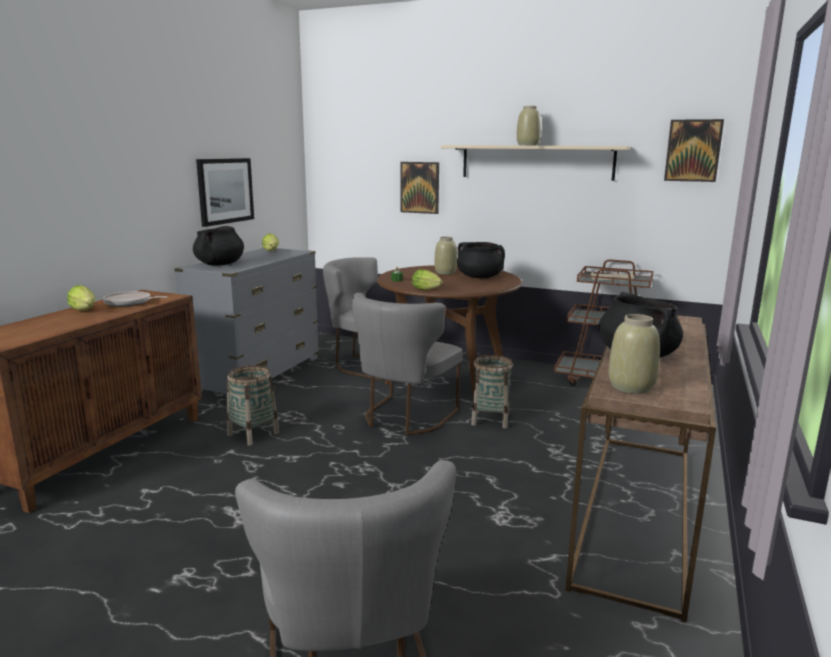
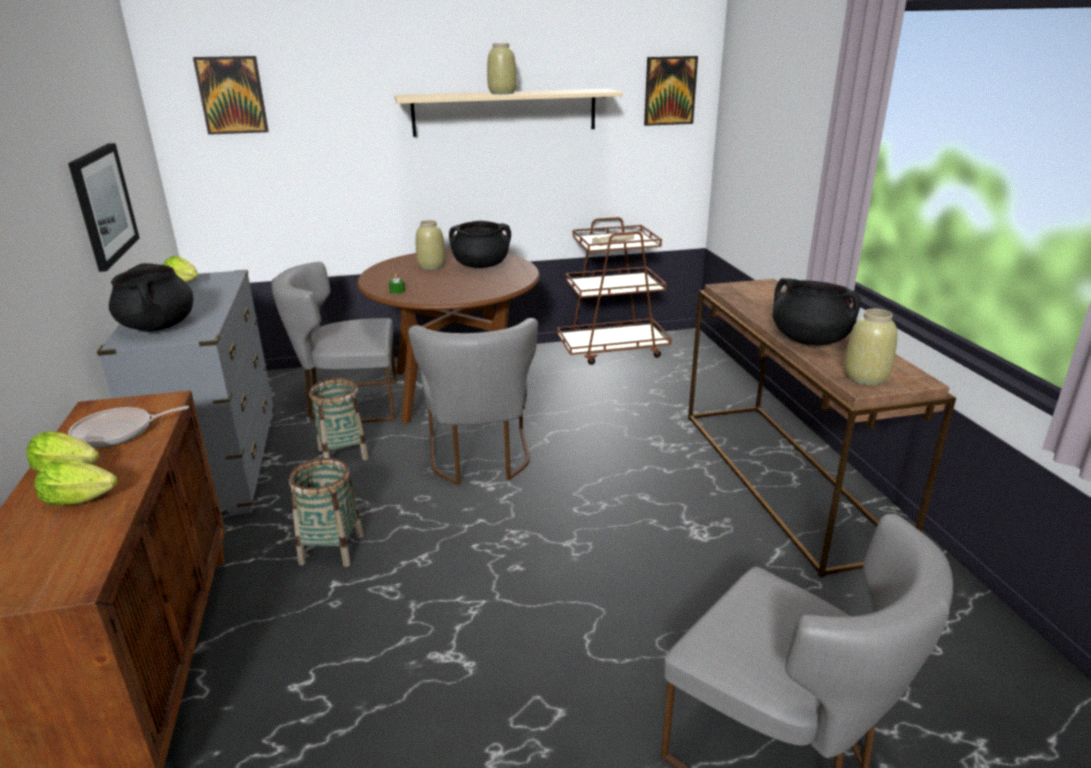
camera: 35 degrees left, 10 degrees up
(420, 187) = (352, 155): picture -> picture (232, 95)
(427, 290) = (460, 298): lettuce -> lettuce (84, 500)
(490, 419) = (565, 430): basket -> basket (343, 454)

